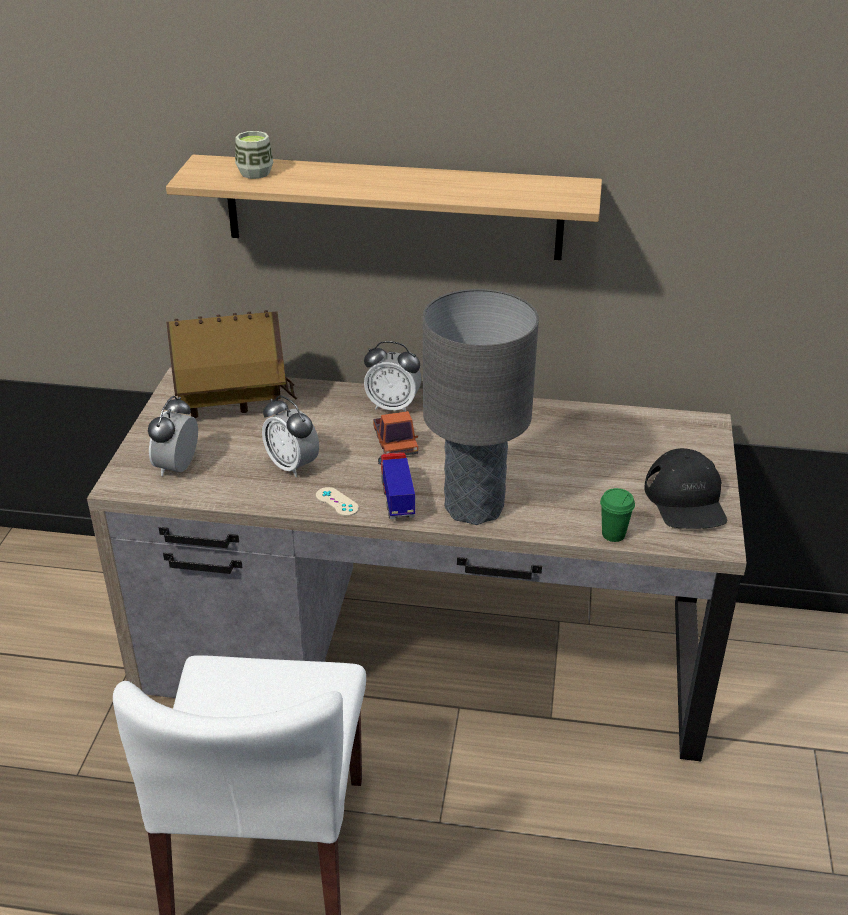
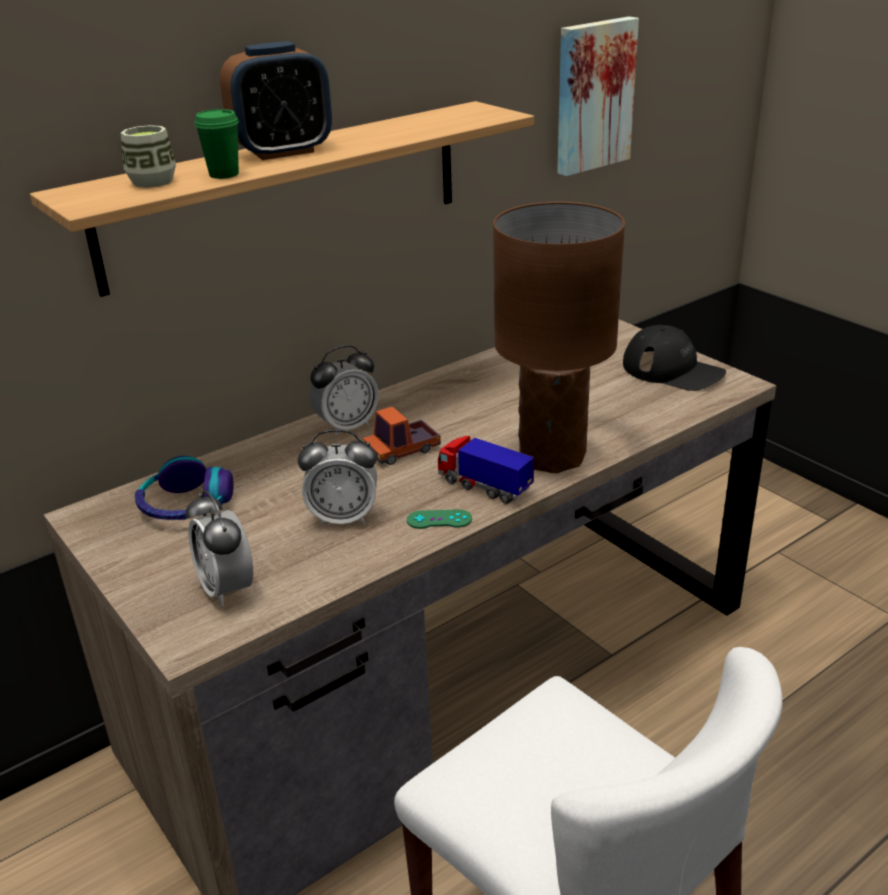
camera: 45 degrees left, 5 degrees down
(234, 404) = (185, 505): toy house -> headphones
(337, 502) = (439, 519): beige game controller -> green game controller
(368, 178) = (283, 152): none -> alarm clock
(395, 443) = (402, 450): toy truck -> toy truck turned 120 degrees clockwise
(473, 507) = (552, 457): grey table lamp -> brown table lamp
(613, 534) = (675, 416): green cup -> green cup (224, 174)
(759, 206) = (592, 95): none -> picture

